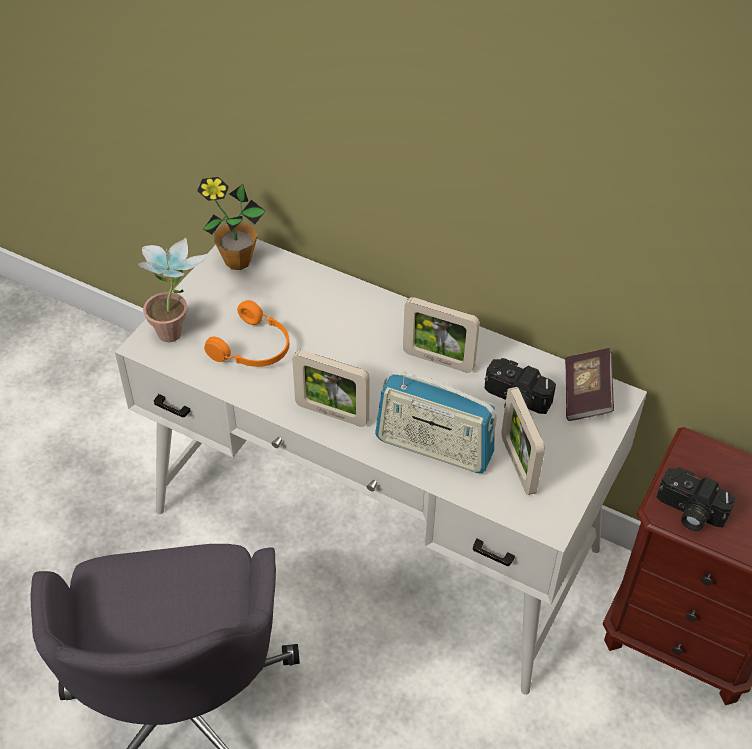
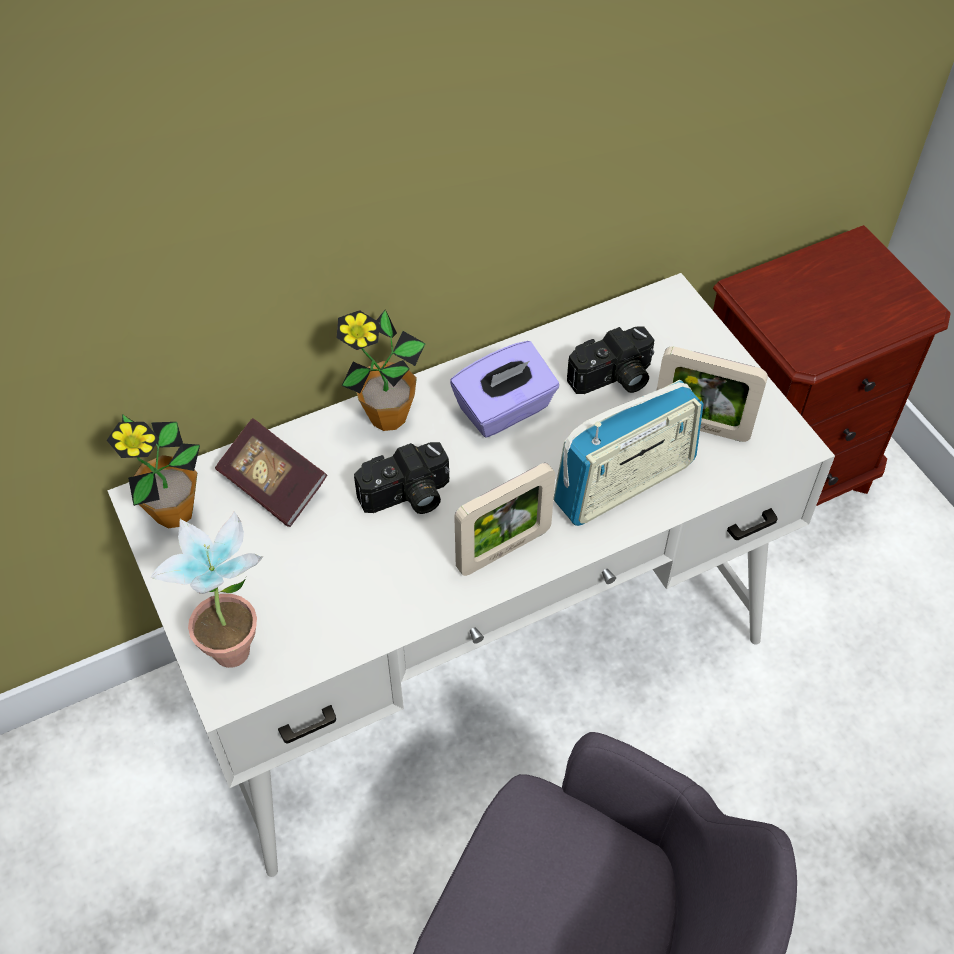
camera: 55 degrees left, 5 degrees up
(254, 348) = (337, 573): orange headphones -> none
(382, 311) = (388, 417): none -> potted plant
(438, 360) = (504, 410): picture frame -> purple tissue box
(586, 395) = (650, 319): book -> book (273, 485)
(689, 512) = (822, 340): camera -> camera (407, 497)

